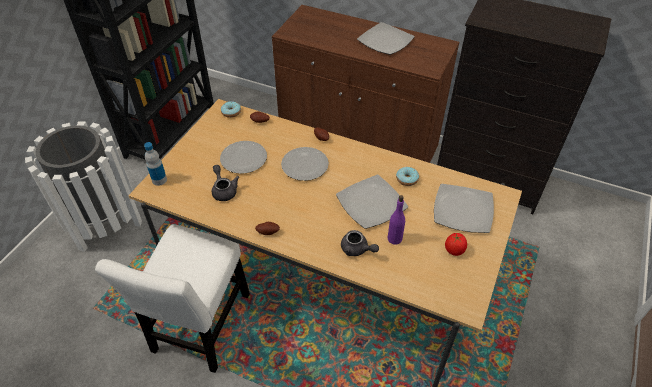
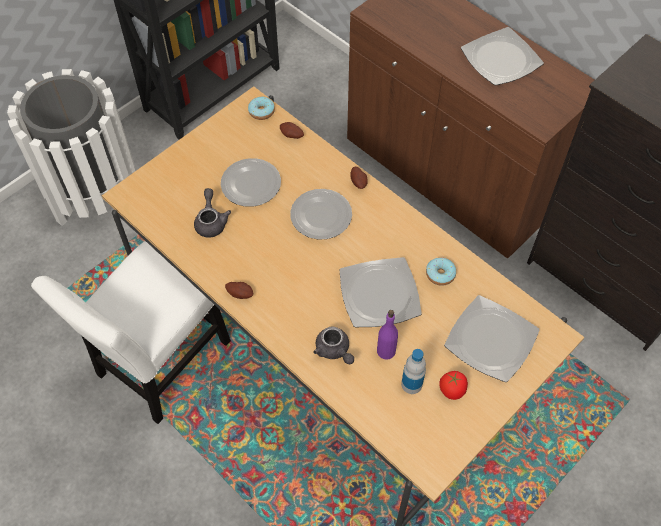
camera: 20 degrees right, 10 degrees up
(159, 180) = (142, 185): bottle -> bottle (411, 384)

